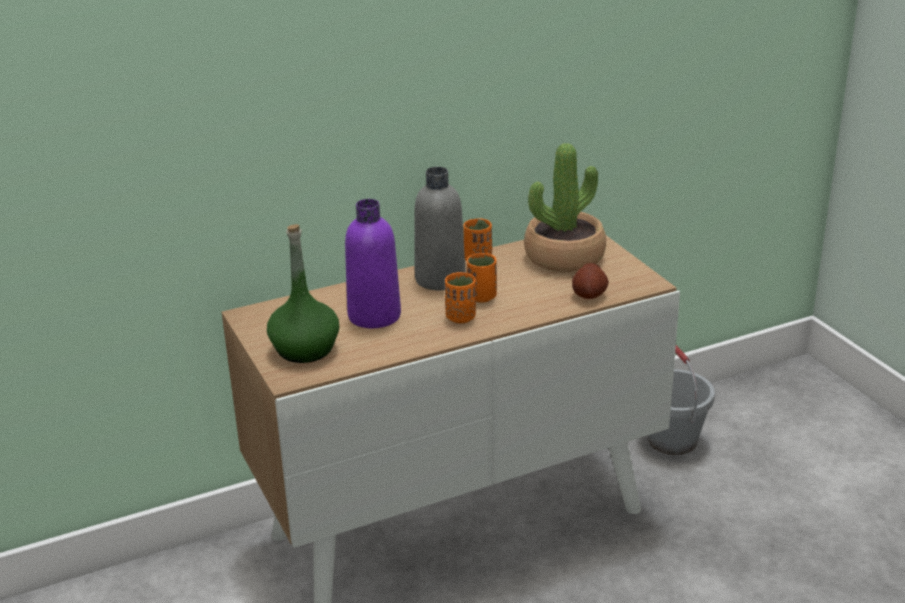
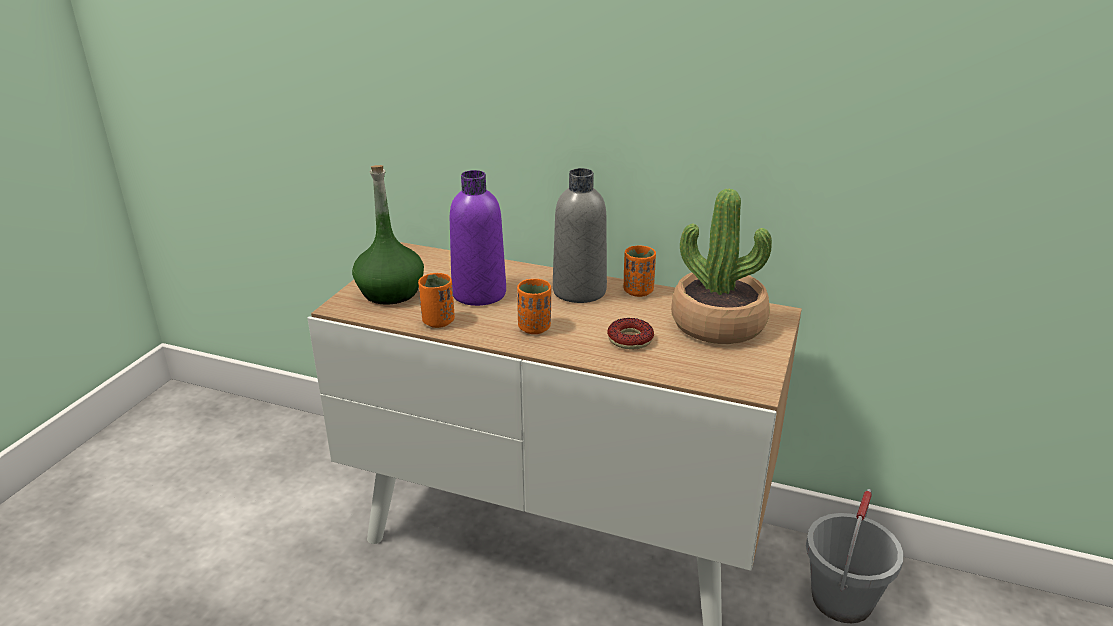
camera: 45 degrees right, 0 degrees up
(482, 297) = (582, 321): orange cup -> orange cup (438, 321)
(533, 293) = (630, 339): none -> donut
(589, 294) = (676, 367): potato -> none

